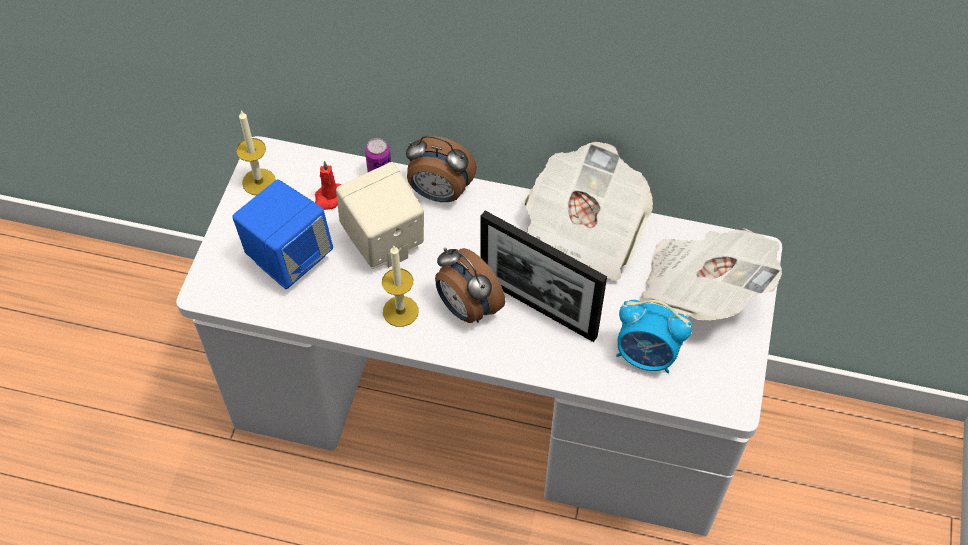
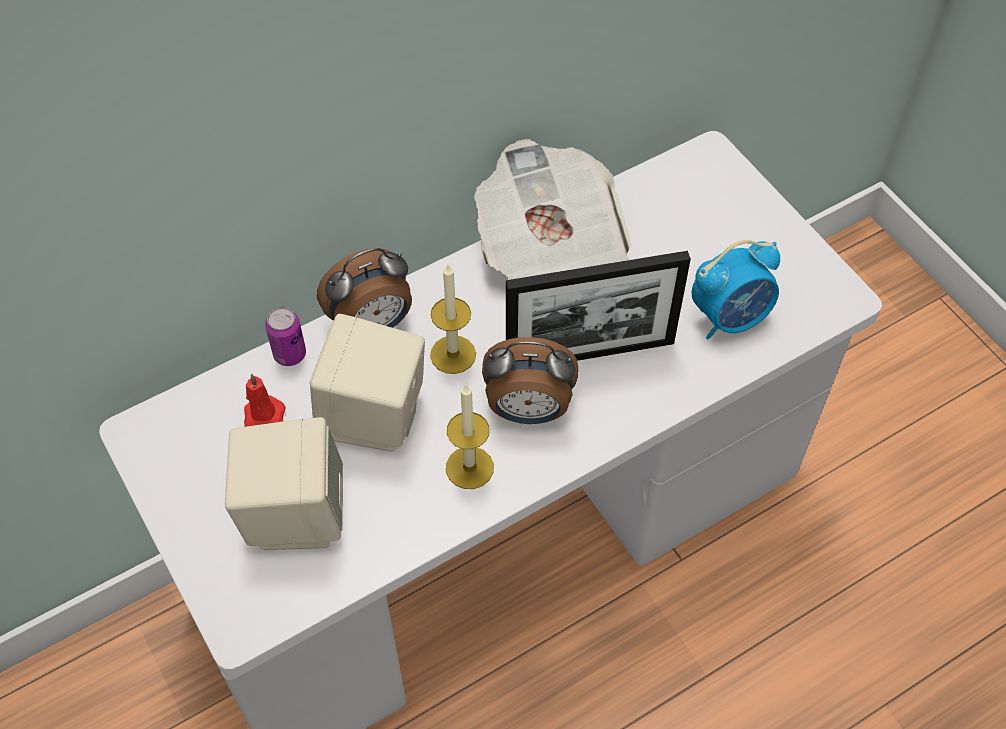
camera: 45 degrees left, 0 degrees up
(259, 182) = (165, 465): candle -> candle (453, 354)
(289, 258) = (294, 514): blue speaker -> beige speaker
(702, 289) = (705, 221): newspaper -> none

